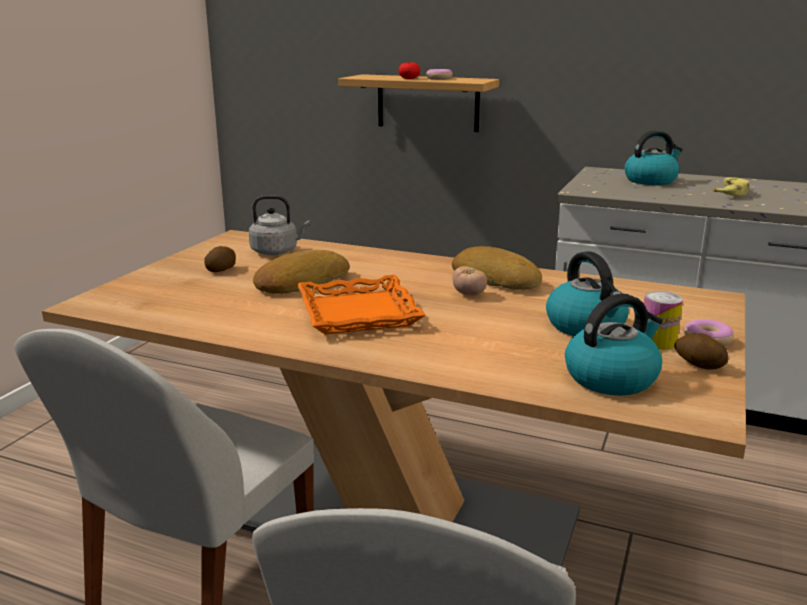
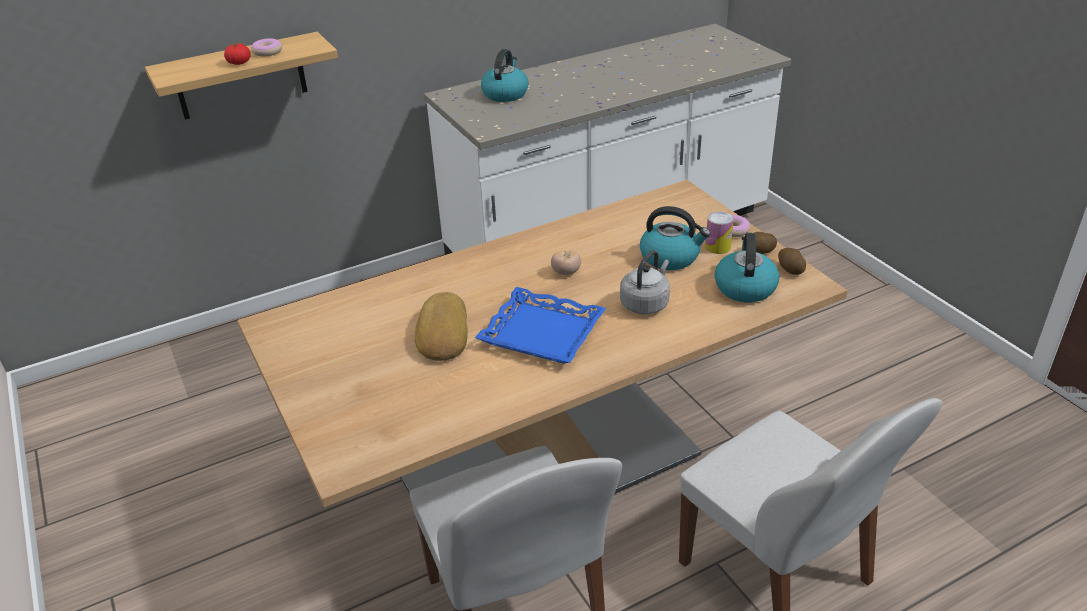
camera: 50 degrees left, 15 degrees up
(221, 269) = (353, 363): potato -> potato (790, 269)
(277, 251) = (347, 317): grey kettle -> grey kettle (646, 303)
(359, 313) = (542, 332): orange tray -> blue tray
(496, 278) = (550, 247): bread -> none
(728, 192) = (575, 88): banana -> none

